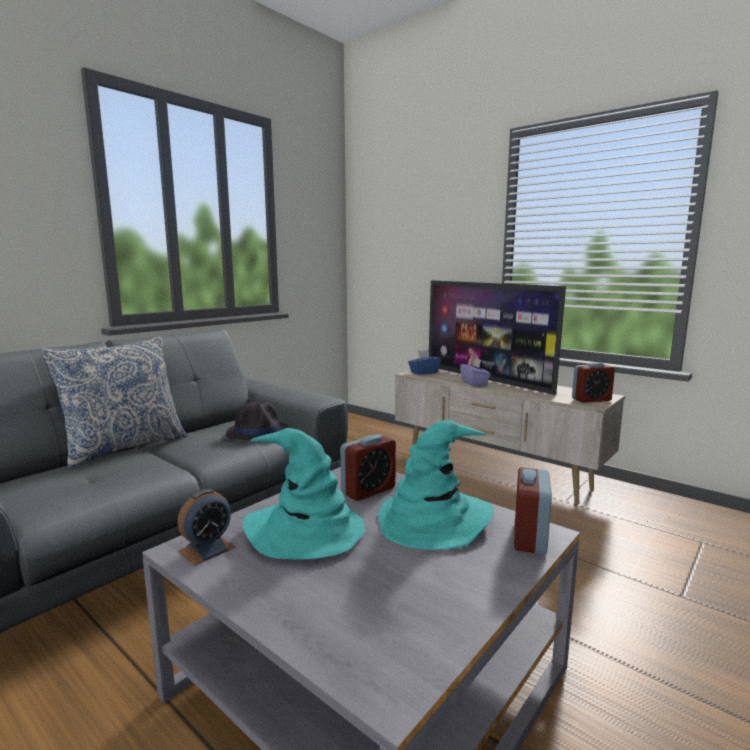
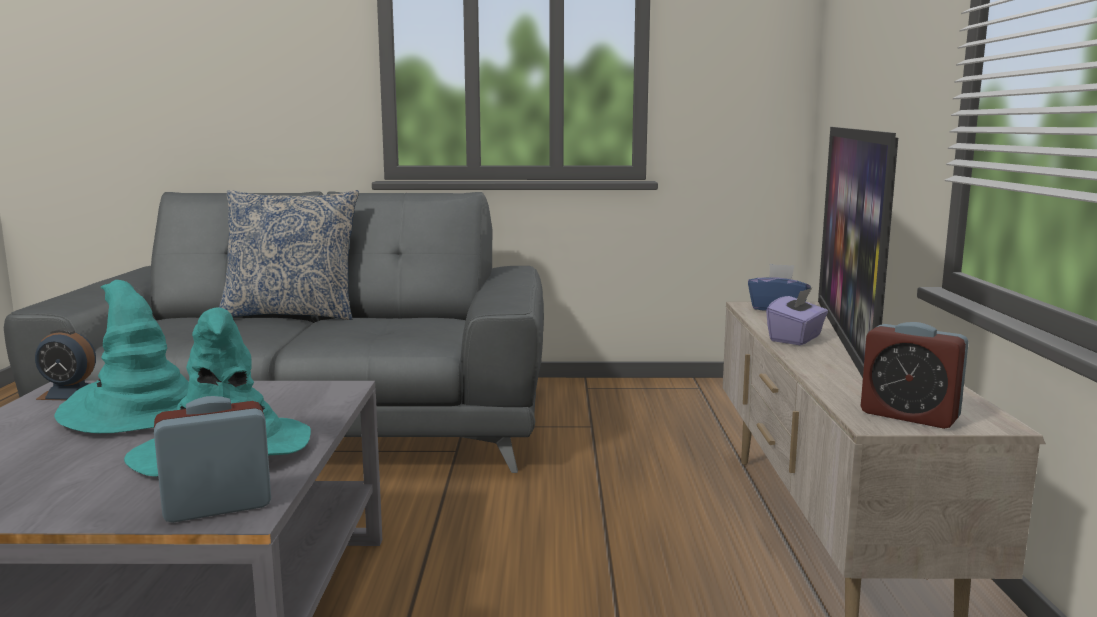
camera: 50 degrees right, 0 degrees up
(258, 431) = (413, 332): black hat -> none
(368, 490) = (277, 407): alarm clock -> none

